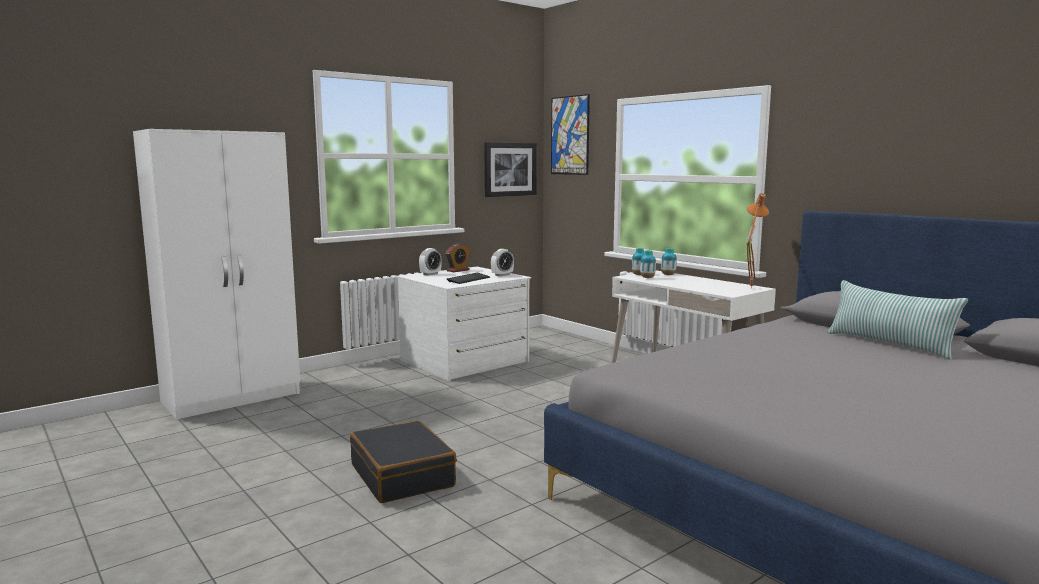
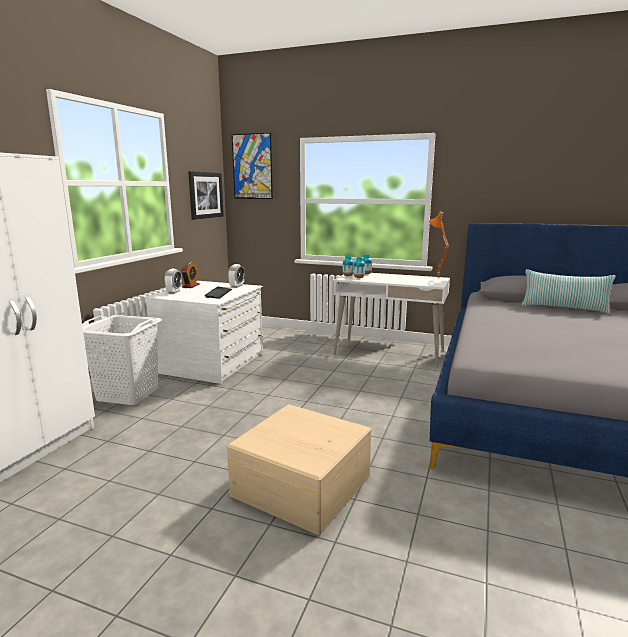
camera: 30 degrees left, 5 degrees up
(356, 374) = (128, 394): none -> white laundry basket
(403, 475) = (301, 484): black suitcase -> beige storage box

